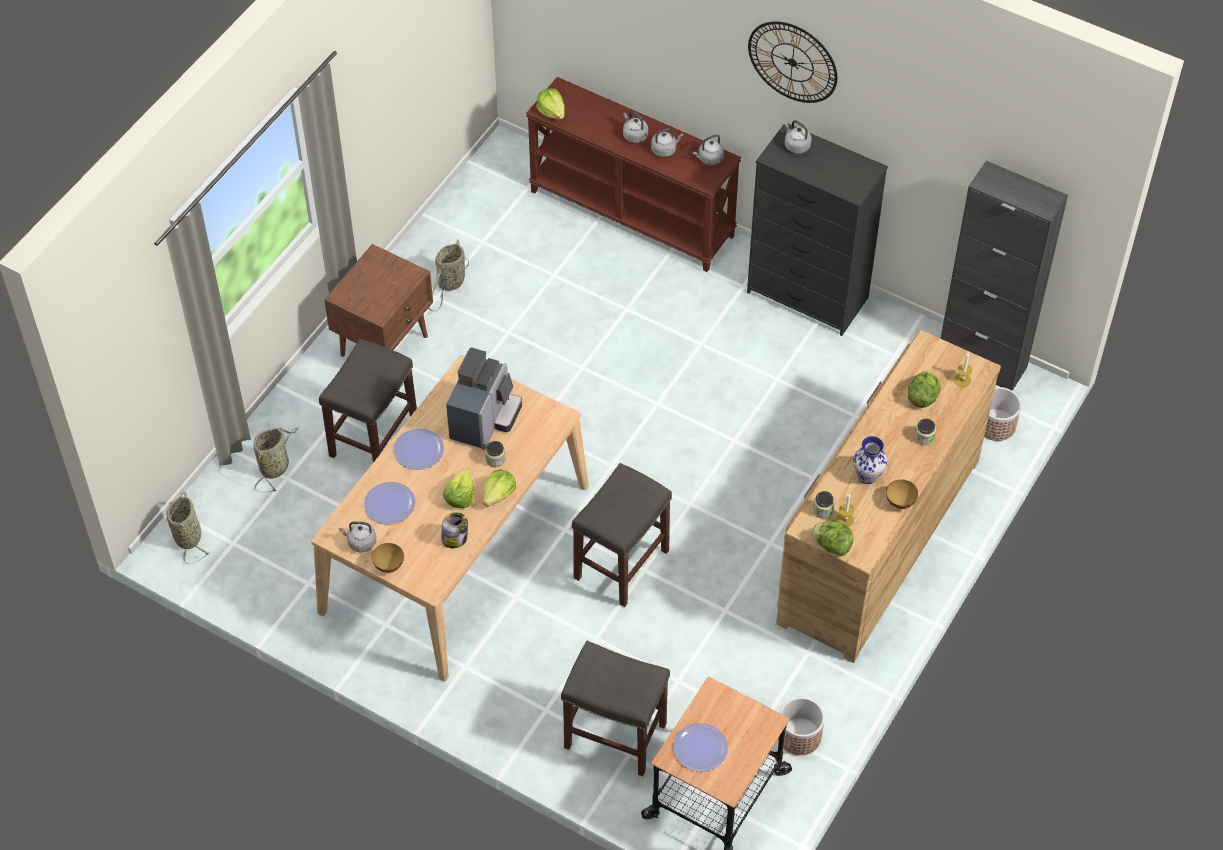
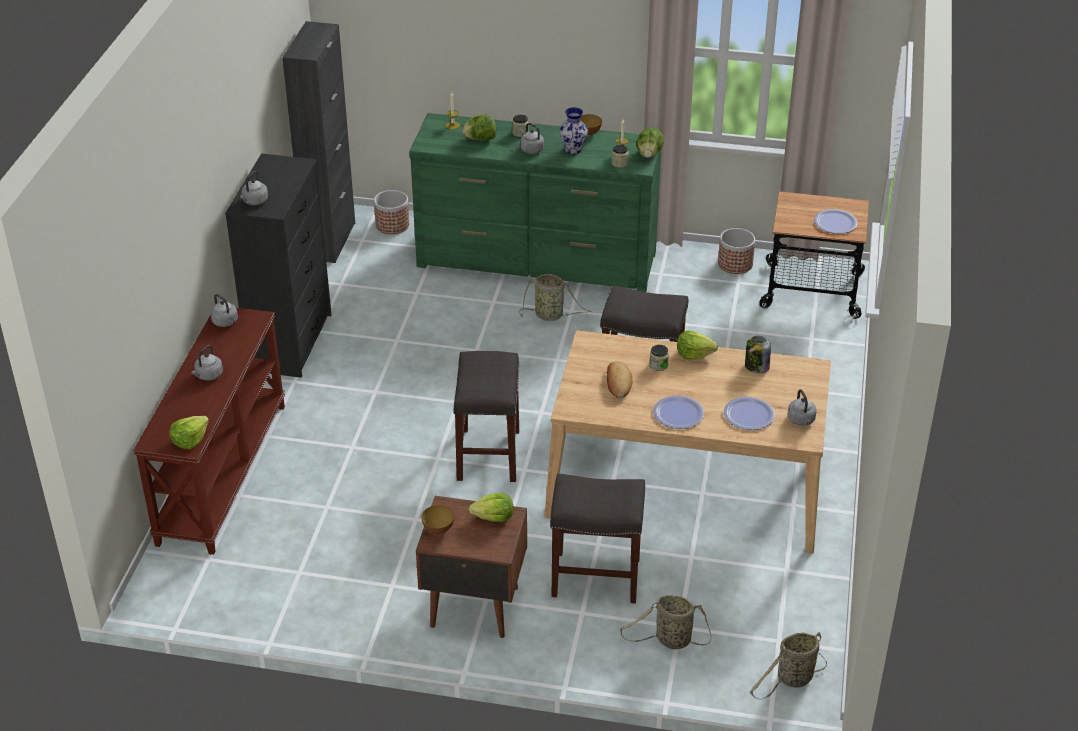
camera: 110 degrees left, 15 degrees down
(389, 566) = (812, 397): bowl -> bowl (438, 529)
(450, 284) = (369, 580): basket -> basket (551, 315)
(460, 496) = (711, 375): lettuce -> lettuce (494, 517)
(485, 419) = (618, 383): coffee machine -> bread
(617, 735) = (800, 348): grey stool -> grey stool (488, 454)
(665, 150) = (222, 352): grey kettle -> grey kettle (531, 149)
(792, 62) = (207, 147): wall clock -> none
(877, 540) = (537, 260): brown dresser -> green dresser

